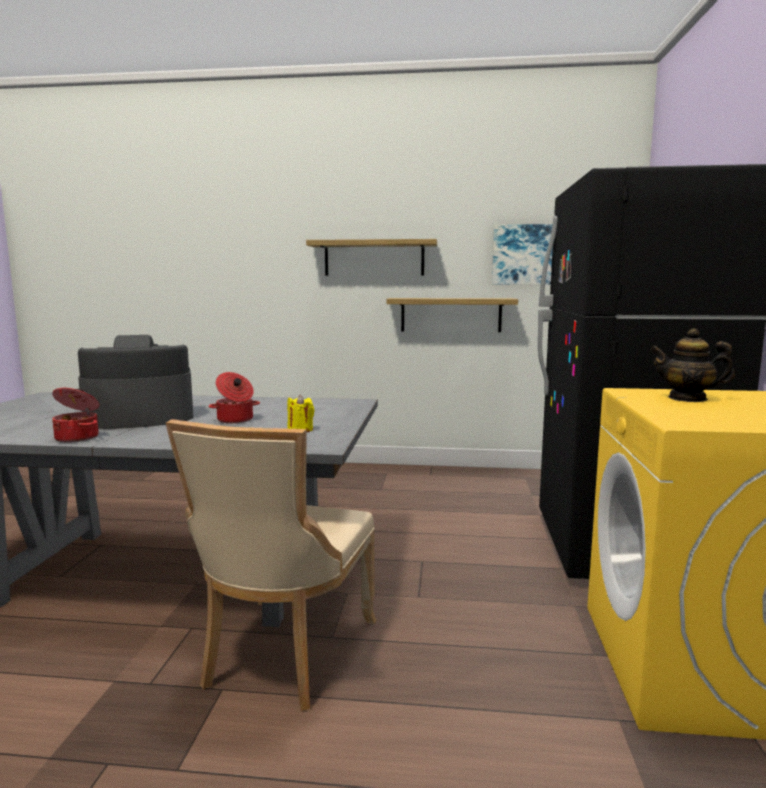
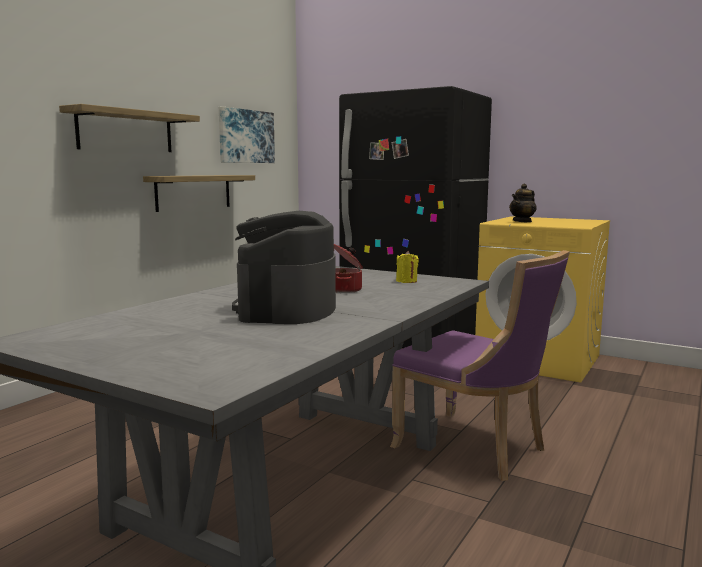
camera: 65 degrees left, 0 degrees up
(78, 437) = (356, 324): cooking pot -> none
(284, 655) = (475, 448): beige chair -> purple chair

